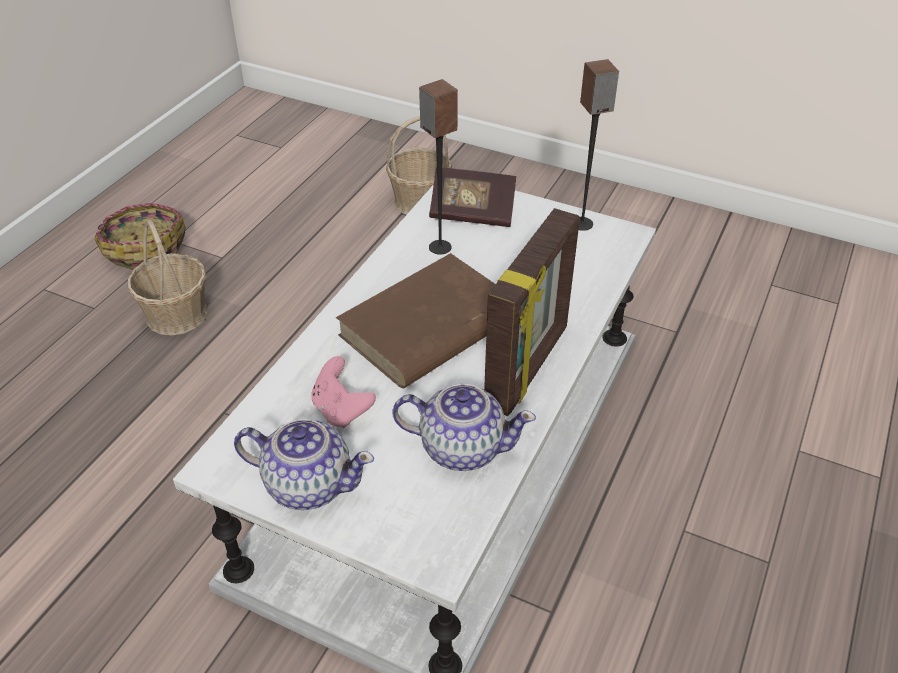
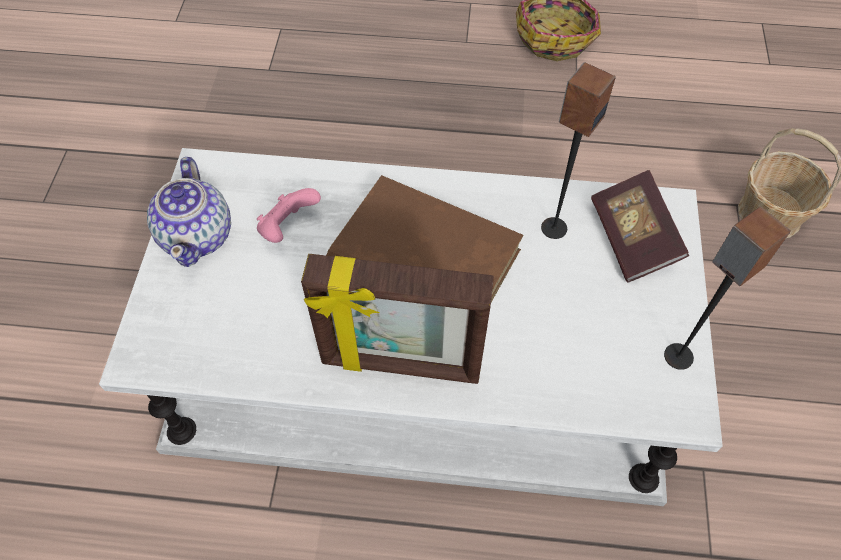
camera: 70 degrees right, 15 degrees up
(177, 314) = (488, 95): basket -> none
(461, 447) = (272, 336): teapot -> none

